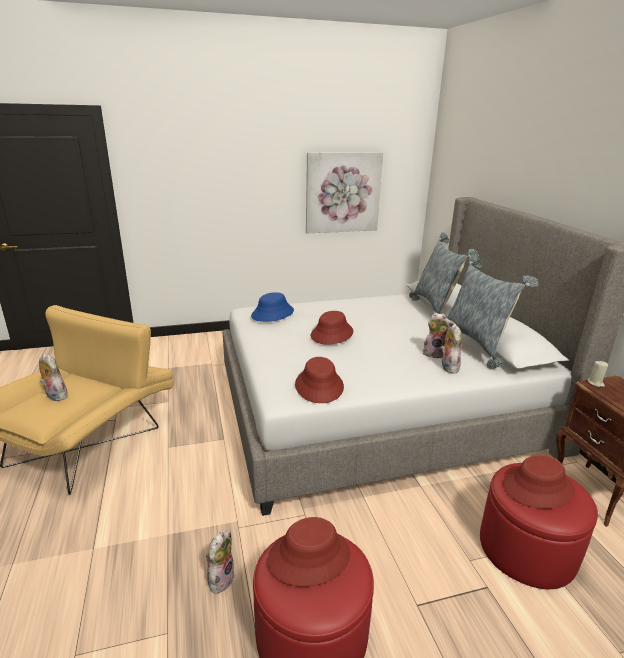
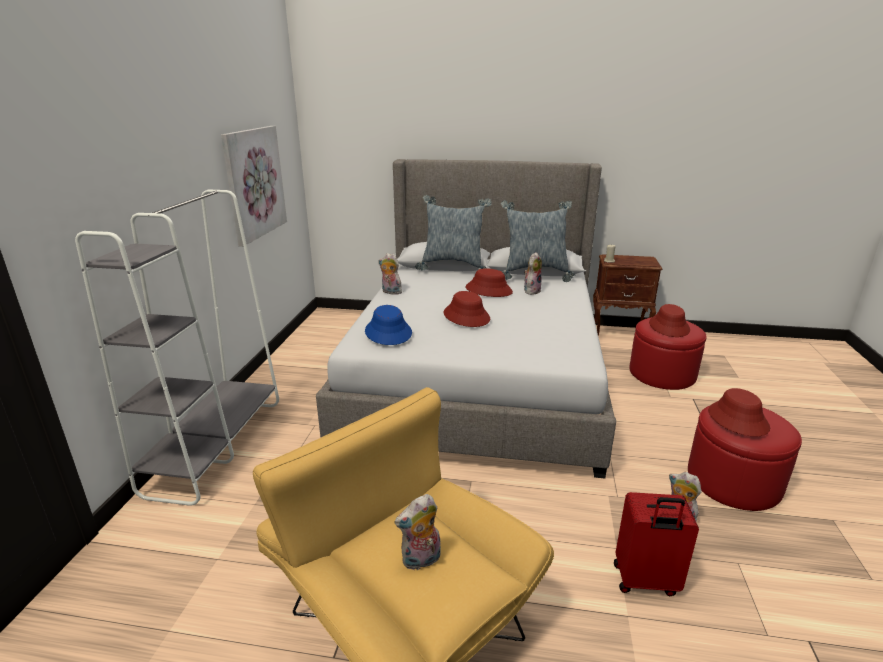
camera: 65 degrees left, 0 degrees up
(131, 557) = (645, 581): none -> red suitcase
(213, 340) = (217, 447): none -> grey clothes rack
(319, 386) = (567, 343): red hat -> red hat (488, 290)
(448, 367) = (557, 292): plush toy -> plush toy (390, 292)

